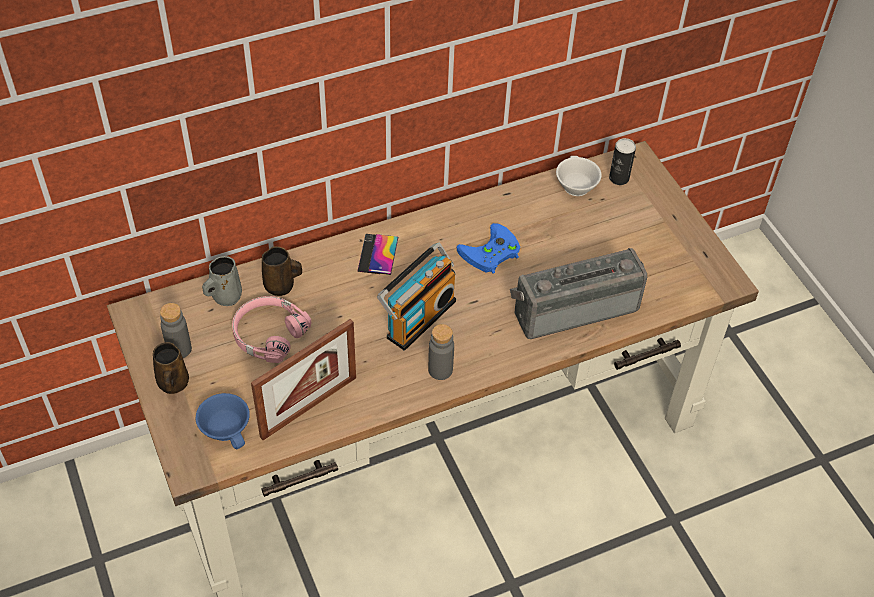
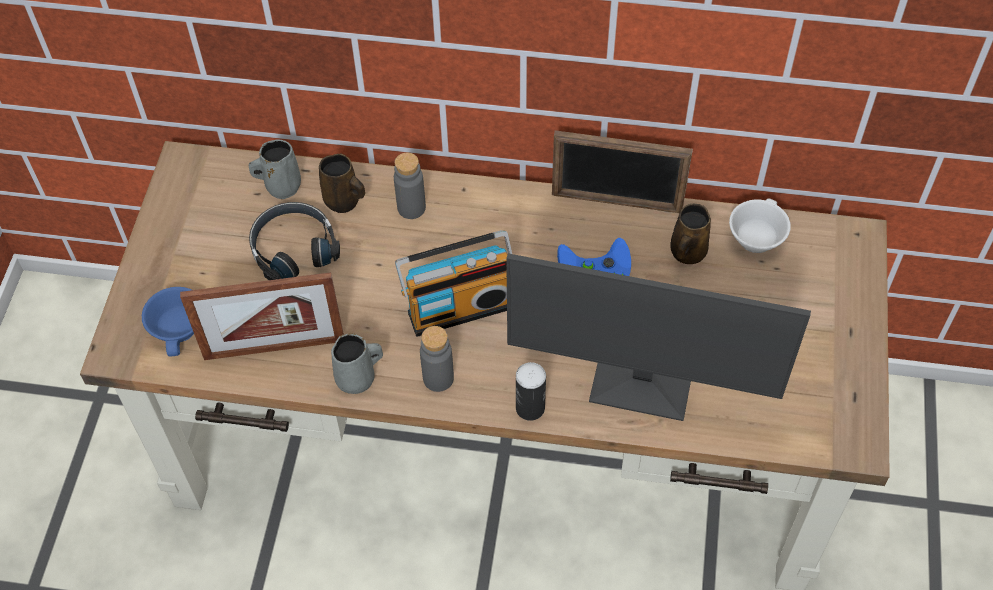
camera: 35 degrees right, 5 degrees up
(173, 384) = (164, 255): brown mug -> brown mug (687, 253)
(179, 349) = (197, 221): grey bottle -> grey bottle (411, 208)
(268, 334) = (293, 248): pink headphones -> black headphones
(378, 254) = (469, 214): phone -> none
(385, 397) = (358, 379): none -> grey mug
(471, 203) = (616, 202): none -> picture frame
(574, 307) = (642, 382): radio -> monitor
(619, 178) = (816, 252): can -> can (530, 408)

